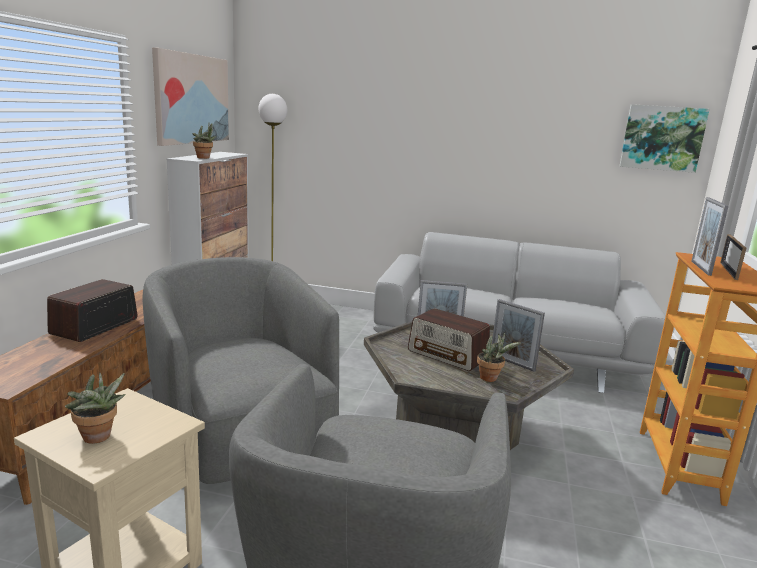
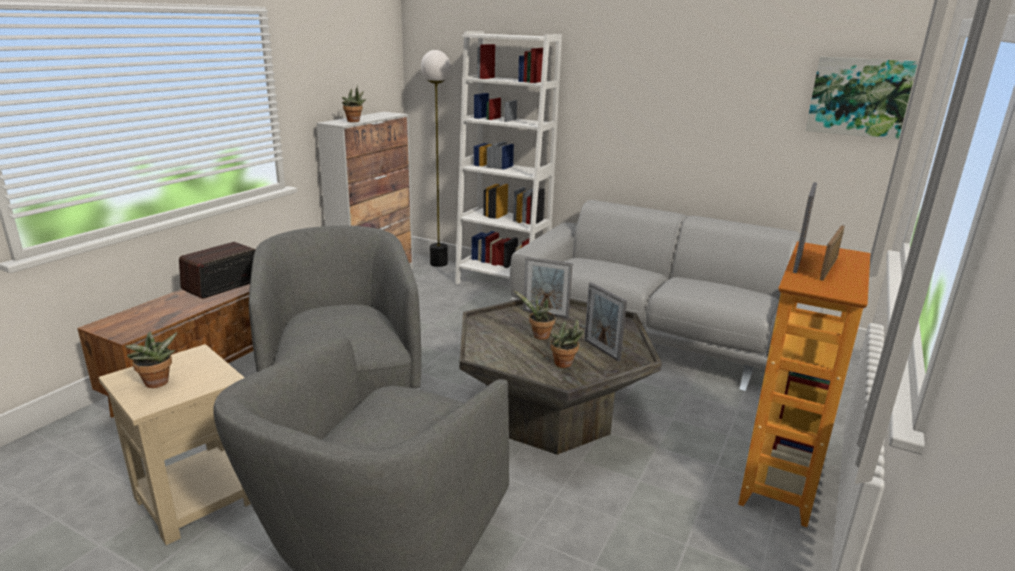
camera: 15 degrees right, 5 degrees up
(191, 99) = (347, 60): picture -> none
(342, 315) = (502, 284): none -> white bookcase
(448, 355) = (539, 336): radio -> potted plant

